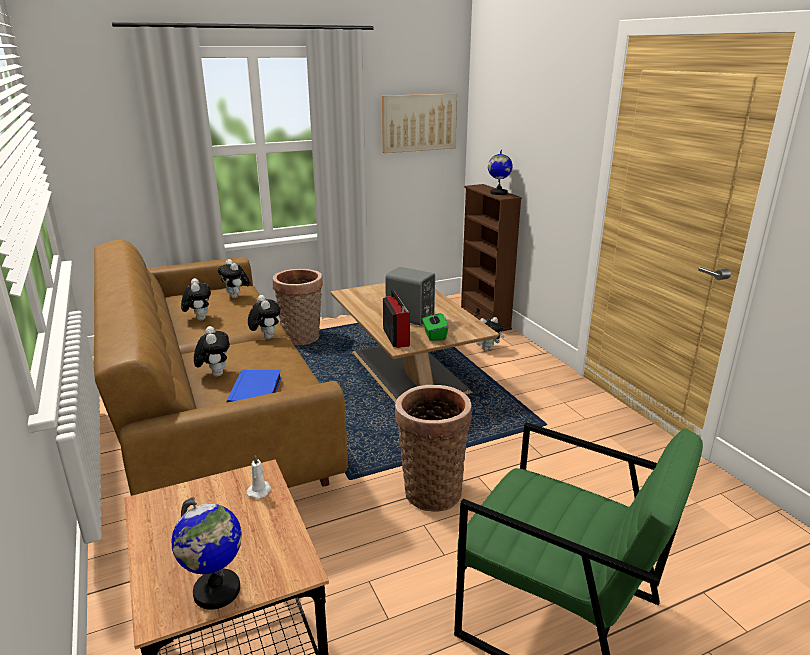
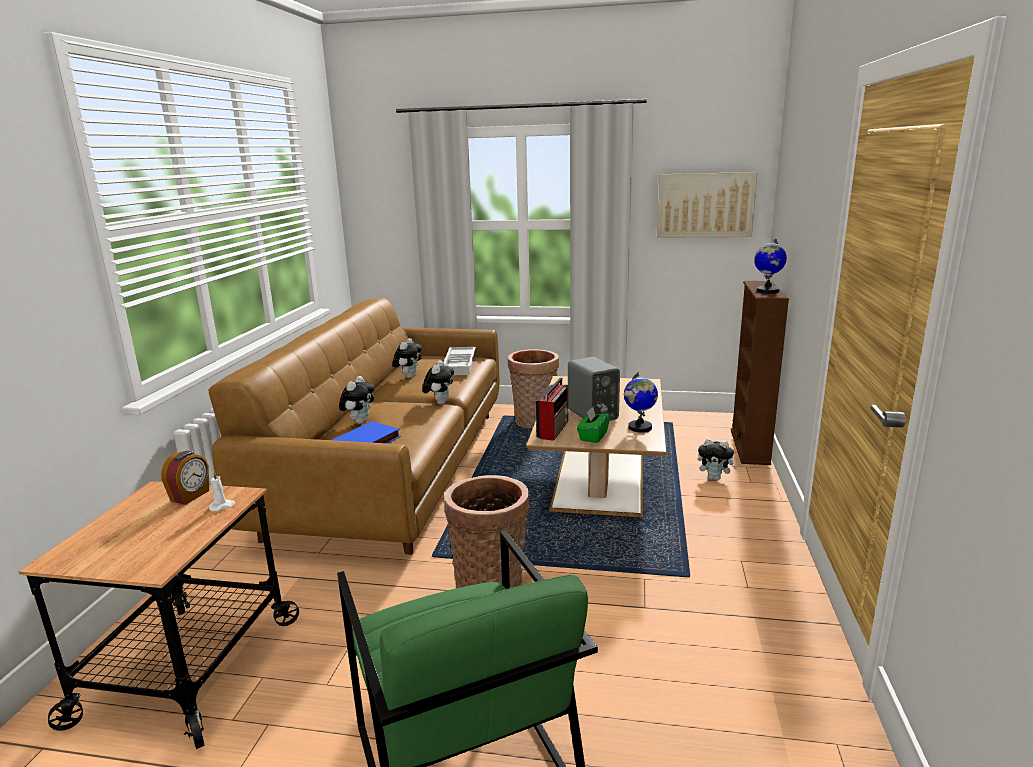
camera: 35 degrees right, 5 degrees down
(206, 494) = (191, 496): none -> alarm clock
(216, 591) = (98, 560): globe -> globe (639, 428)
(236, 297) = (461, 365): plush toy -> white tray

